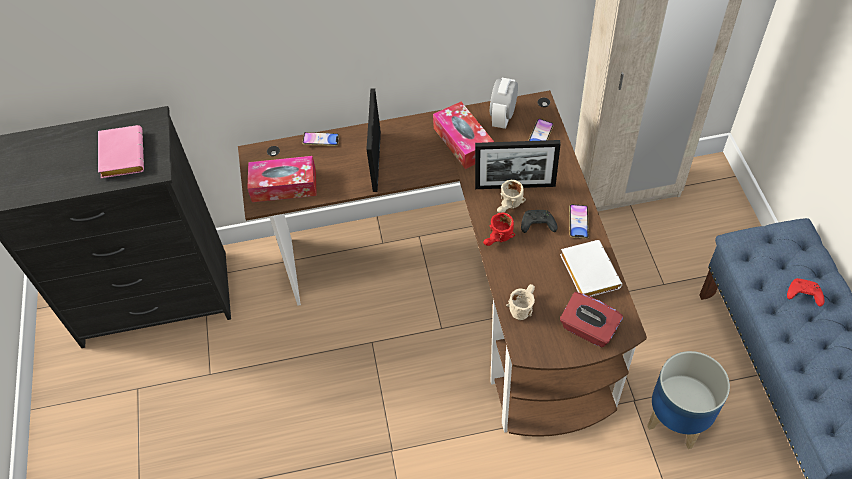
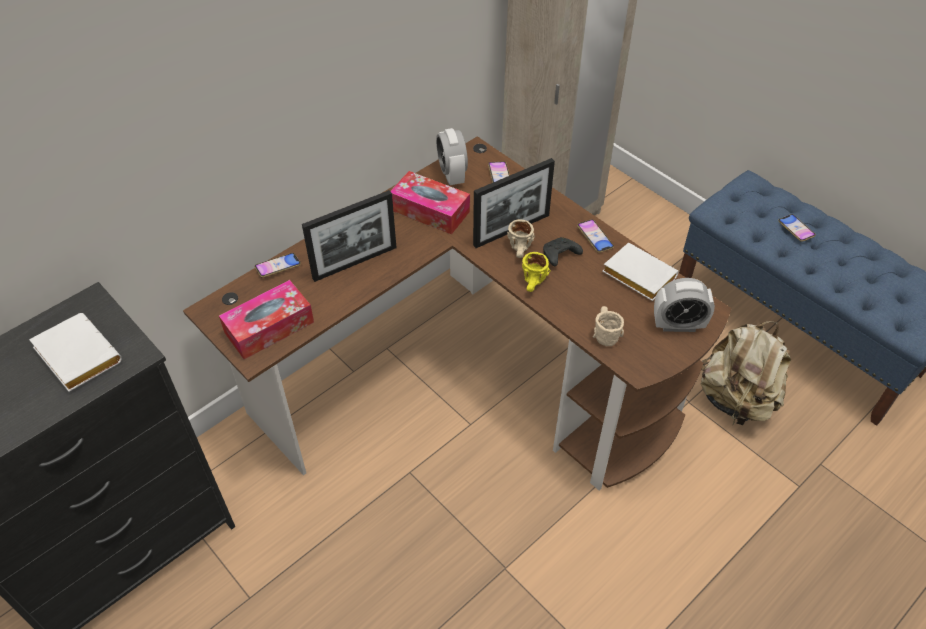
camera: 35 degrees left, 5 degrees down
(121, 154) = (75, 356): pink book -> white book
(376, 161) = (355, 263): picture frame -> picture frame turned 90 degrees counterclockwise
(498, 240) = (534, 284): red mug -> yellow mug
(588, 329) = (678, 325): red tissue box -> alarm clock
(678, 420) = (736, 400): planter -> beige backpack
(802, 295) = (795, 229): red game controller -> phone

